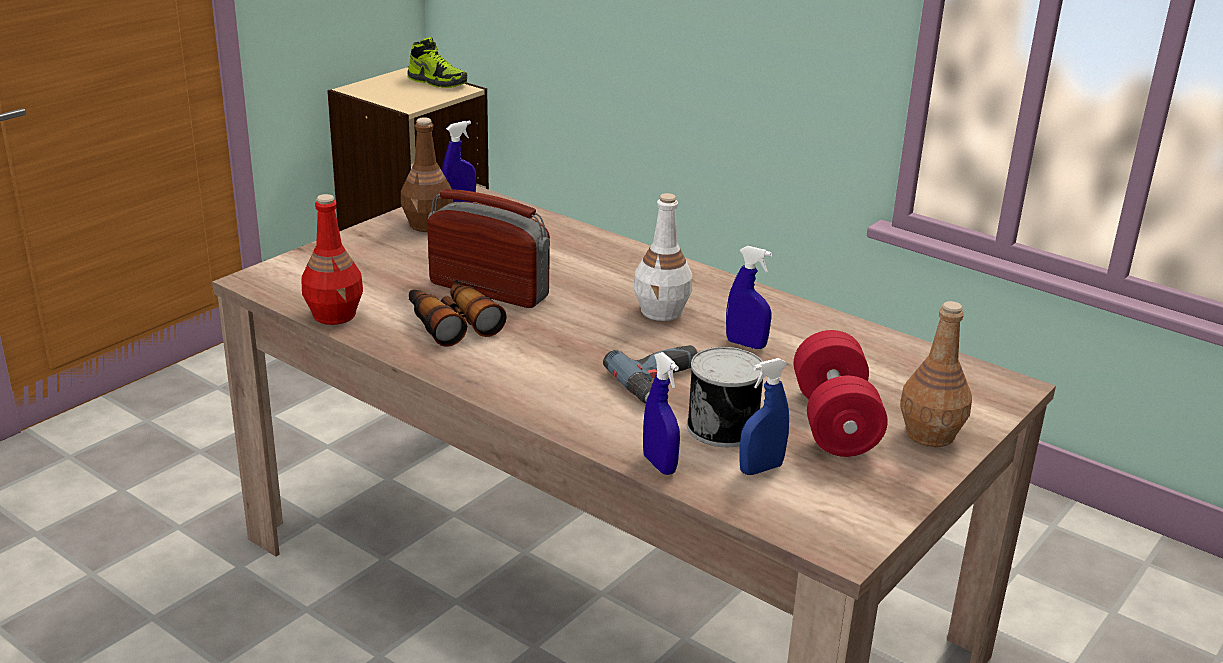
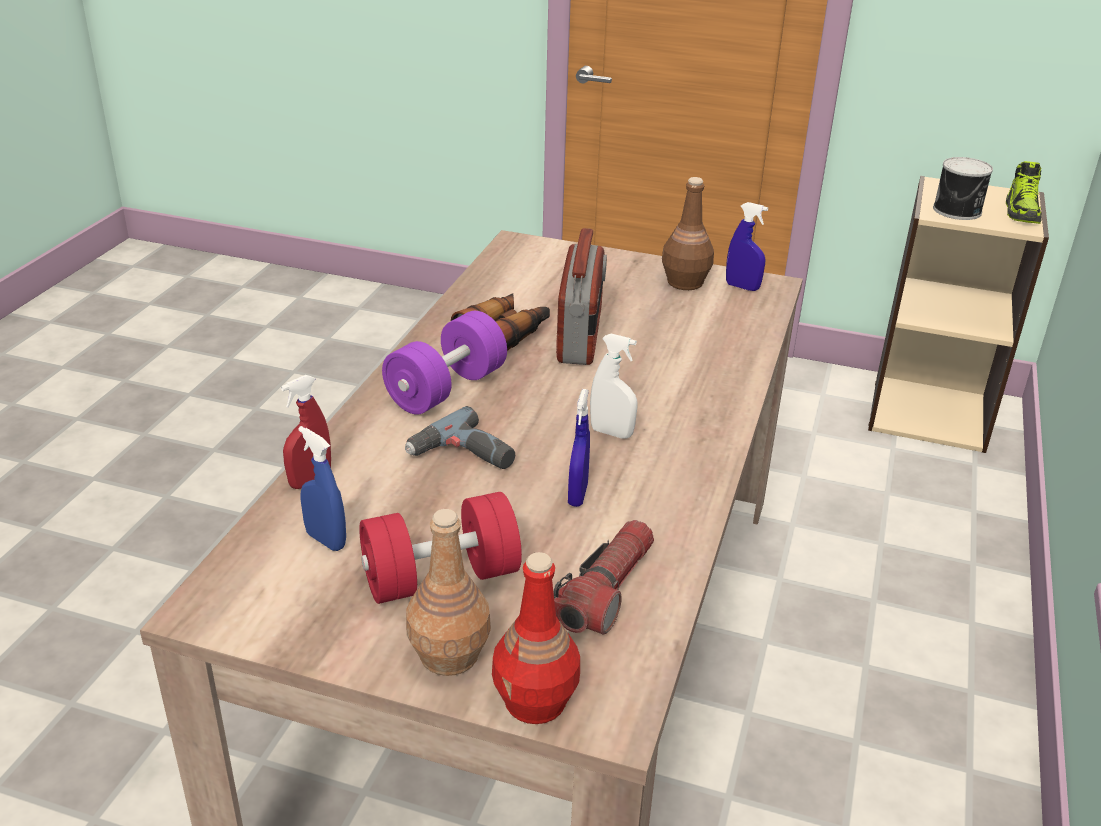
camera: 70 degrees right, 5 degrees up
(335, 315) = (481, 284): red bottle -> red bottle (536, 702)
(538, 370) = (446, 389): none -> purple dumbbell
(659, 465) = (310, 480): blue spray bottle -> red spray bottle
(662, 312) = (611, 433): white bottle -> white spray bottle
(724, 427) = (395, 506): can -> can (958, 211)
(873, 359) = (606, 591): none -> flashlight

